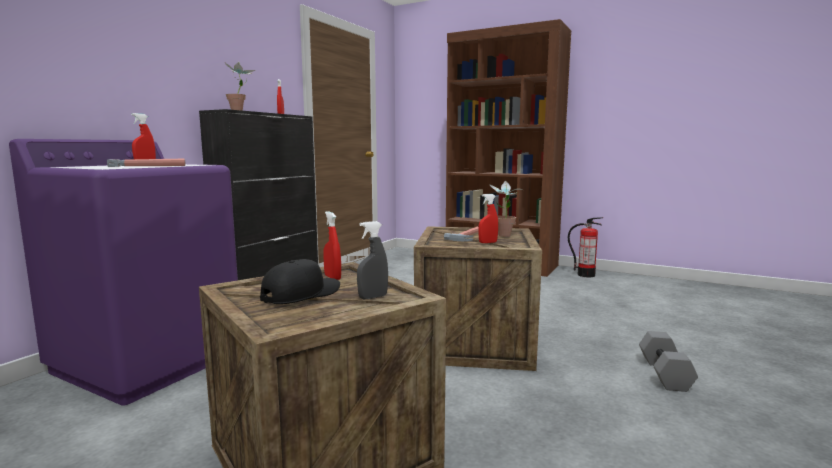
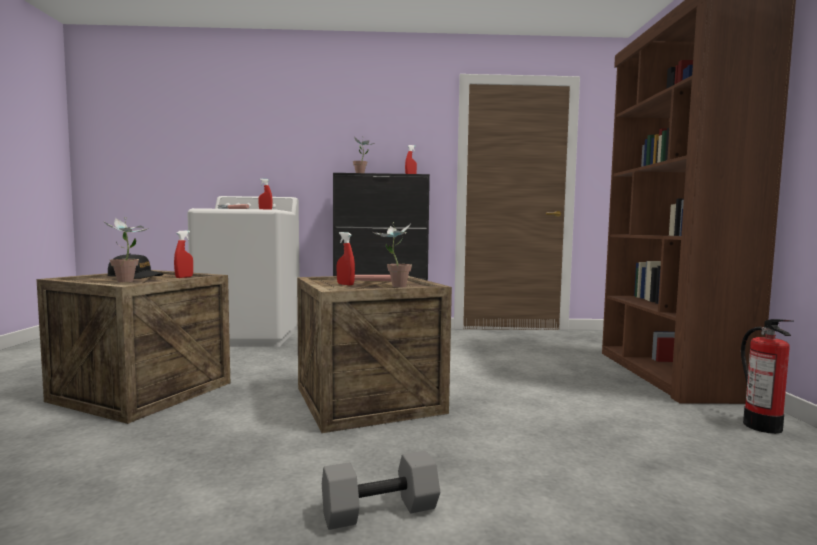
camera: 60 degrees right, 5 degrees down
(149, 361) = (250, 336): purple washing machine -> white washing machine
(373, 297) = (127, 282): grey spray bottle -> potted plant

